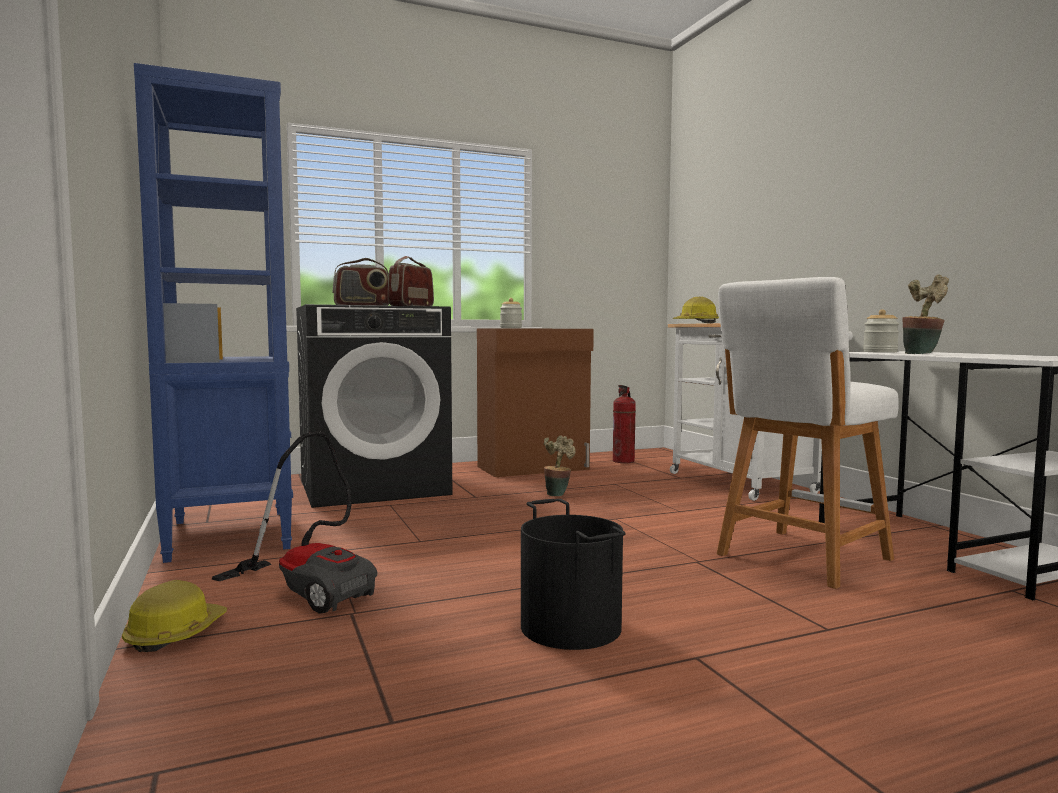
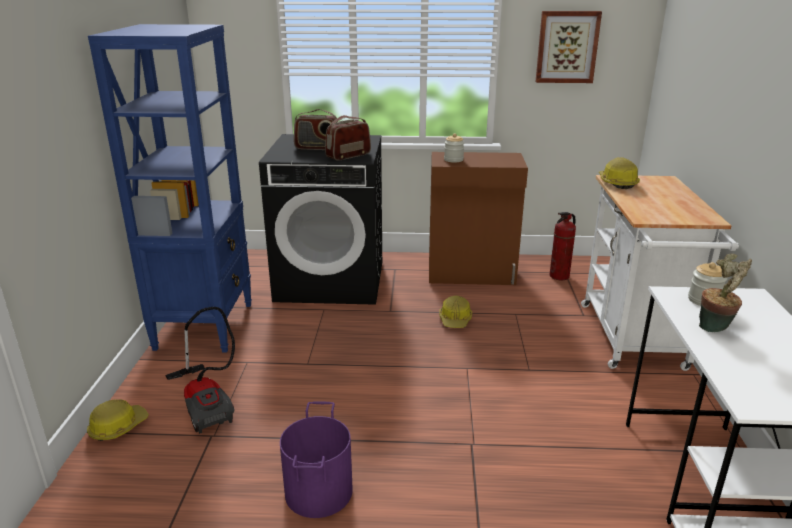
camera: 25 degrees right, 20 degrees up
(558, 493) = (455, 320): potted plant -> hard hat
(569, 626) = (317, 491): black bucket -> purple bucket
(593, 228) = (567, 47): none -> picture
(799, 559) = (556, 464): white stool -> none

